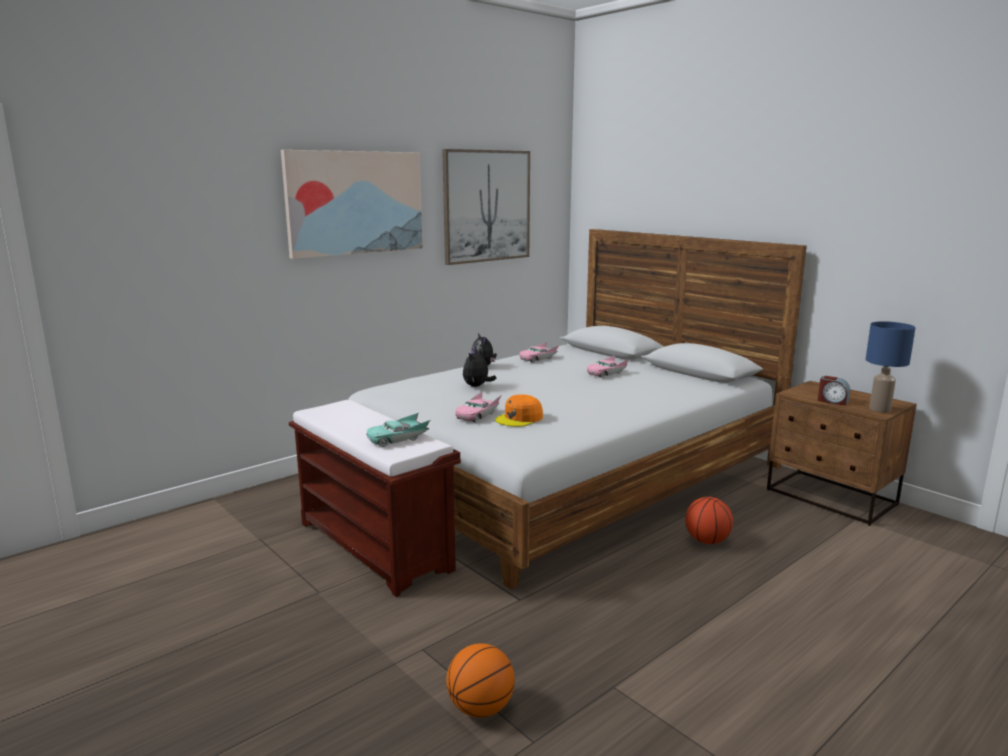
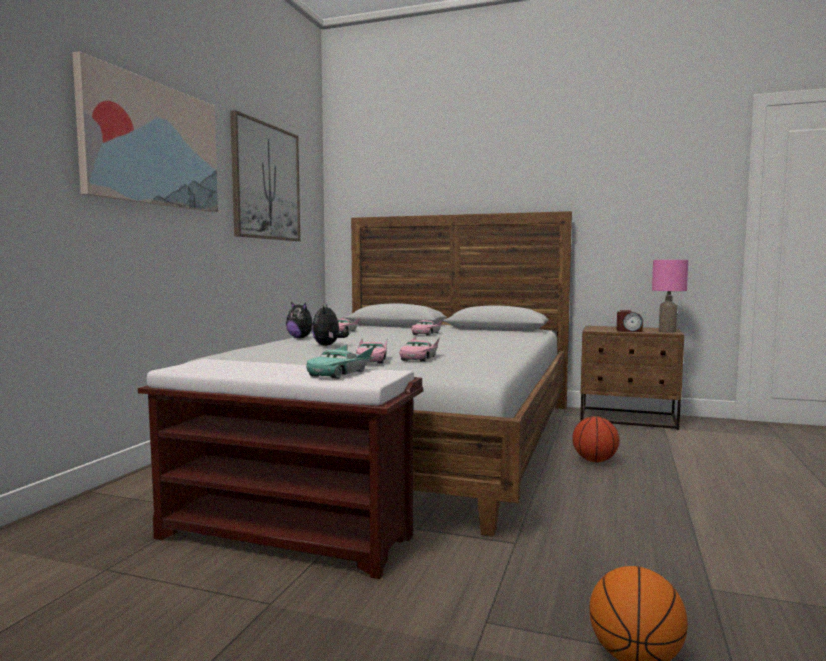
camera: 30 degrees left, 10 degrees down
(519, 418) = (419, 358): orange cap -> pink toy car
(880, 409) = (667, 331): blue table lamp -> pink table lamp

